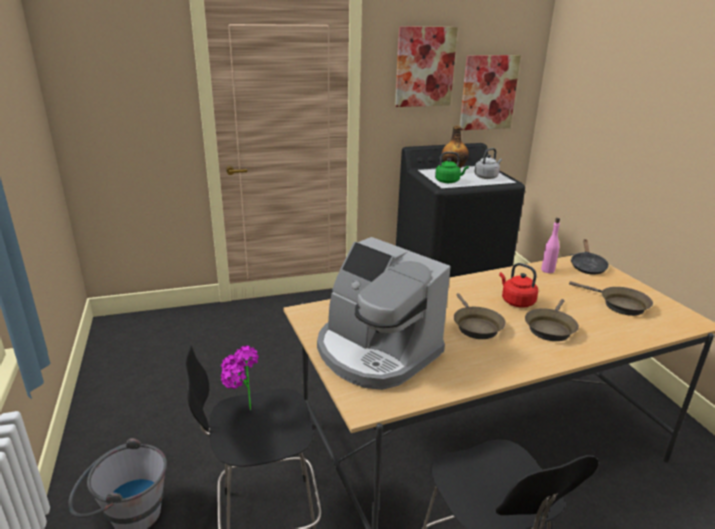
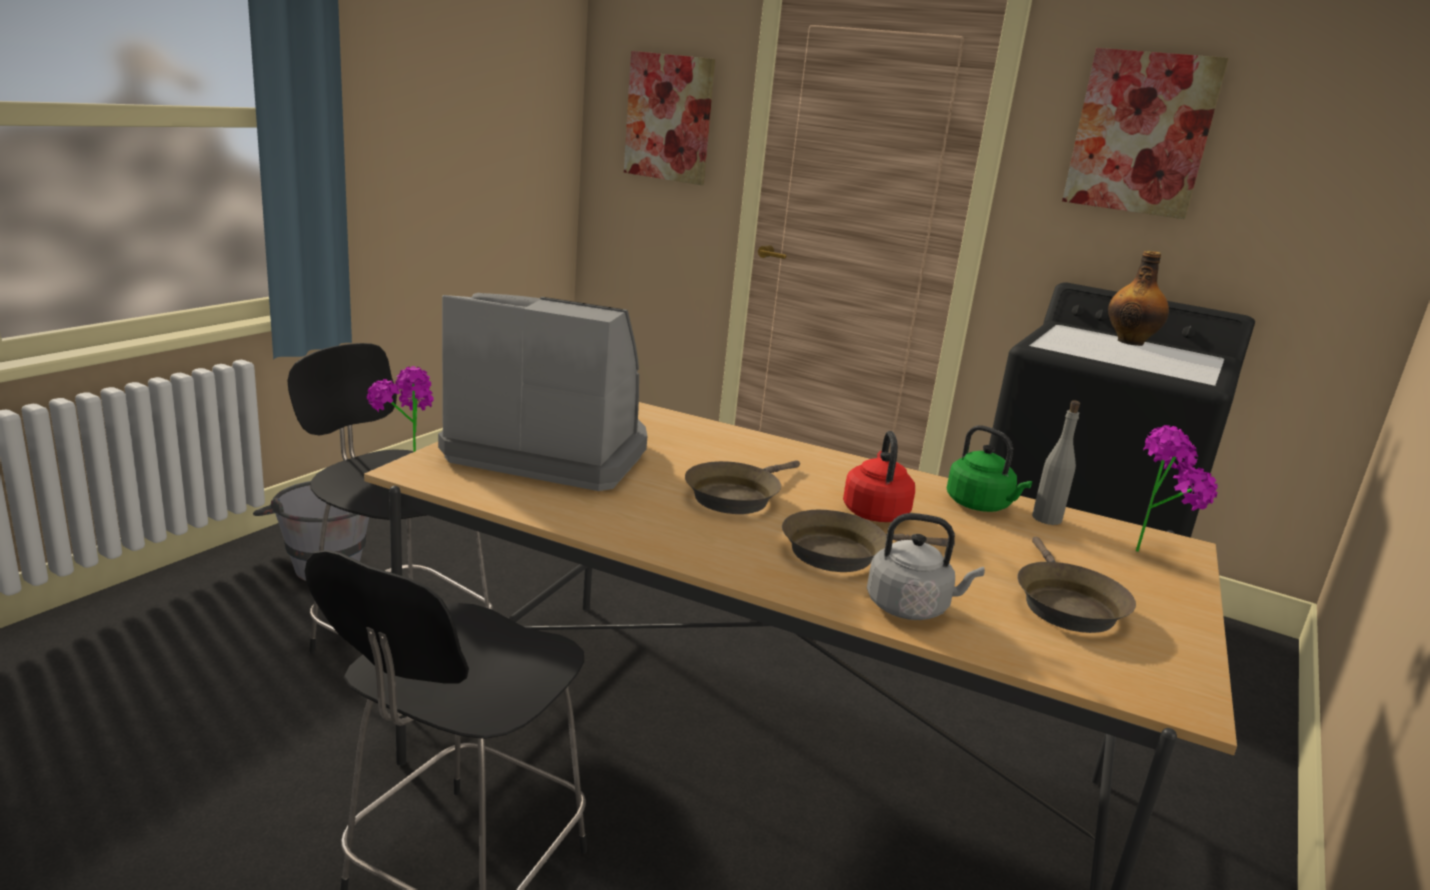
camera: 45 degrees right, 5 degrees down
(375, 352) = (550, 450): coffee machine -> coffee machine turned 105 degrees clockwise
(448, 181) = (1068, 345): green kettle -> green kettle (981, 505)
(487, 177) = (1169, 364): grey kettle -> grey kettle (911, 607)
(488, 92) = (1292, 210): picture -> picture (669, 118)
(547, 270) = (1047, 518): pink bottle -> grey bottle
(587, 266) = (1152, 551): black frying pan -> potted plant

